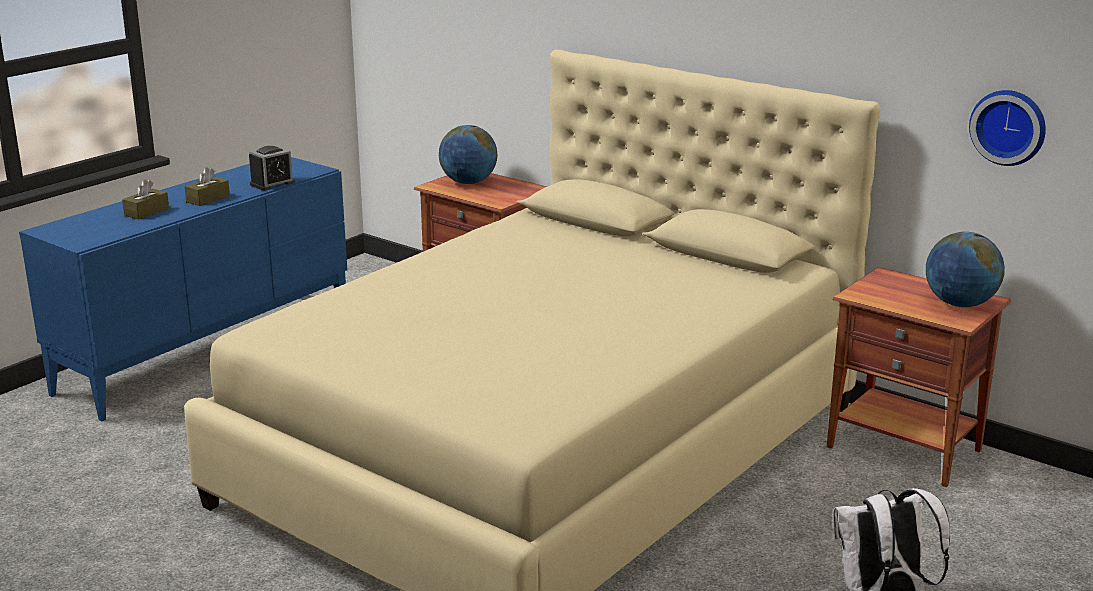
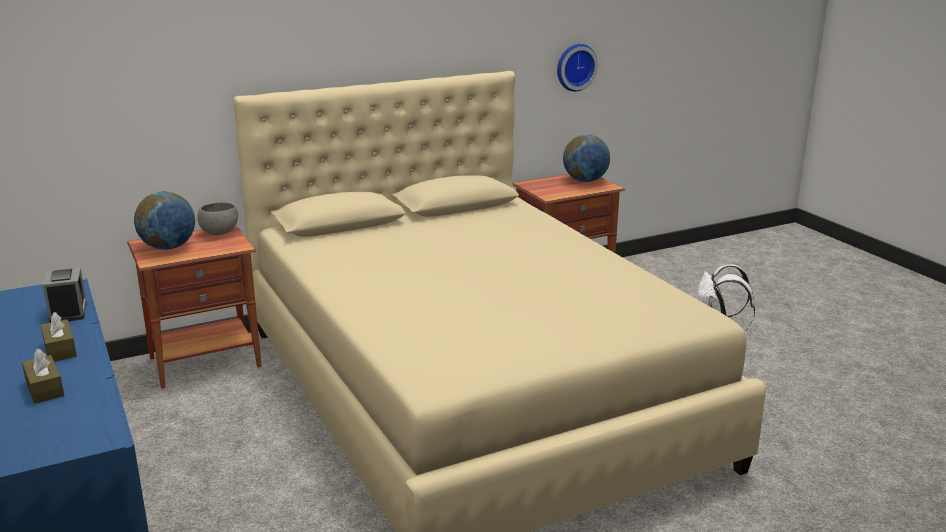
camera: 65 degrees left, 0 degrees up
(524, 188) = (219, 232): none -> grey bowl

